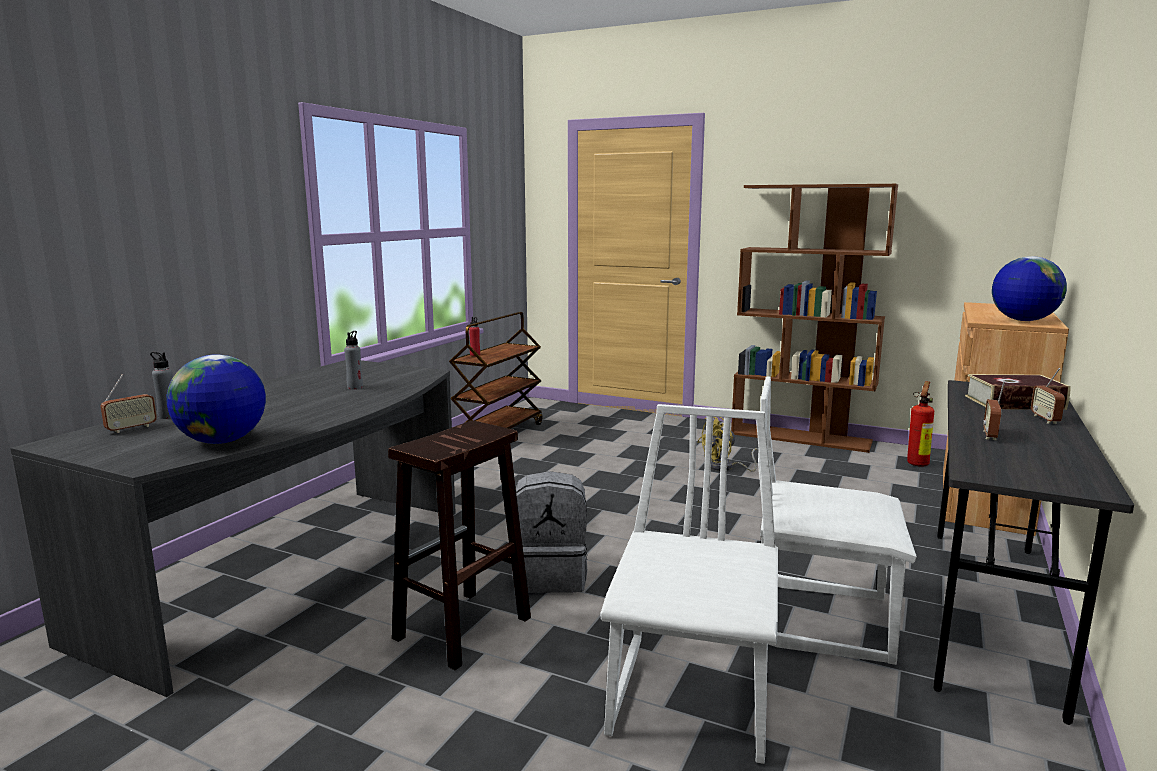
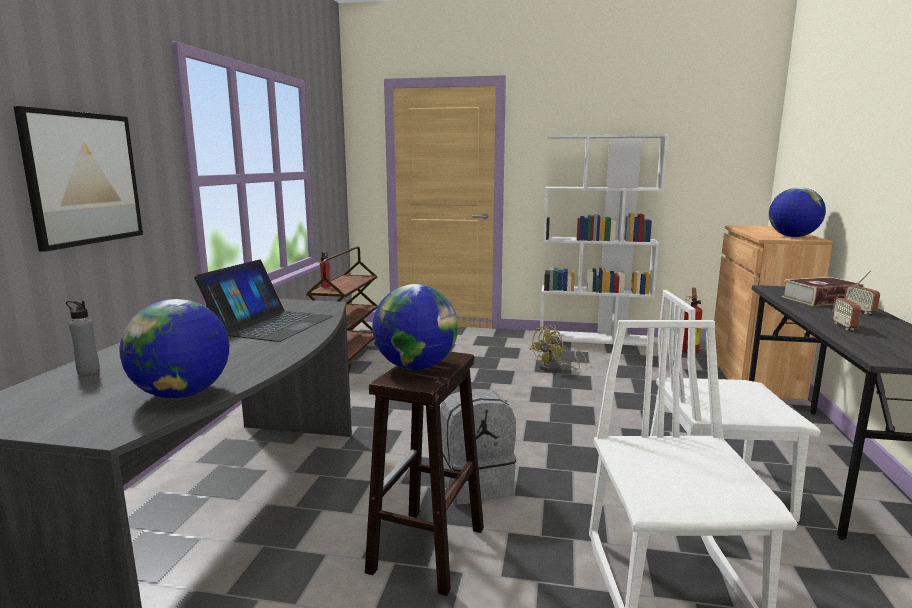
camera: 15 degrees left, 0 degrees up
(131, 428) = (55, 389): radio -> none
(194, 240) = (83, 178): none -> picture
(355, 387) = (270, 324): grey bottle -> laptop
(448, 437) = (416, 367): none -> globe
(801, 437) = (594, 338): brown bookcase -> white bookcase

